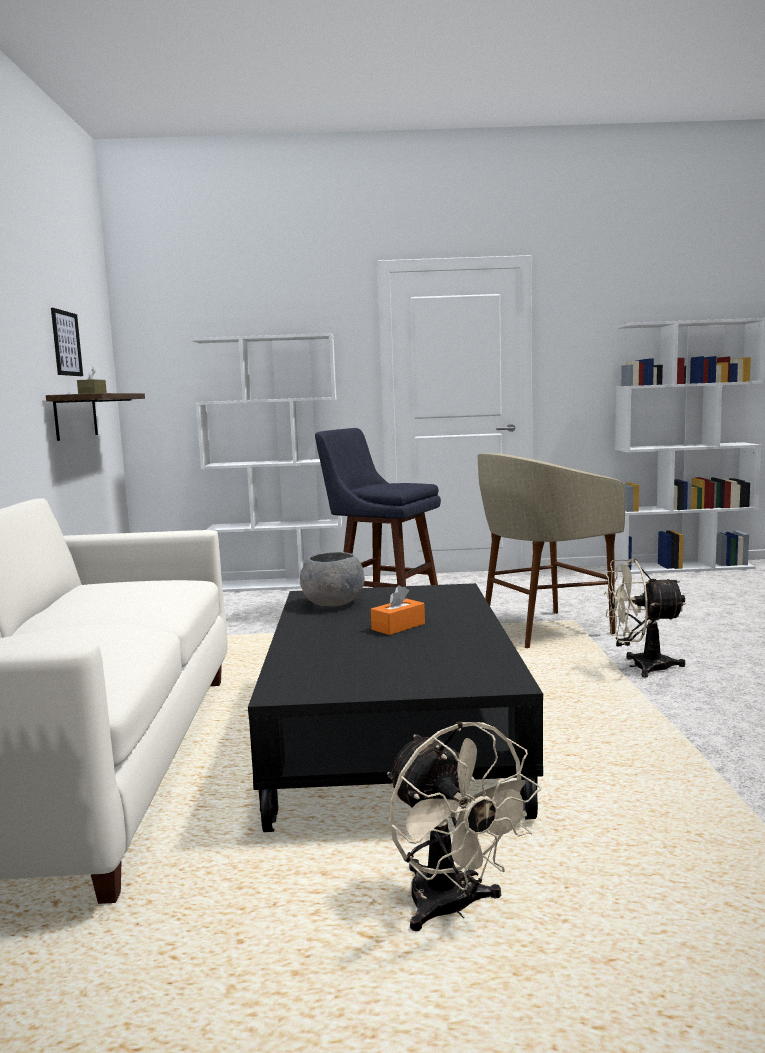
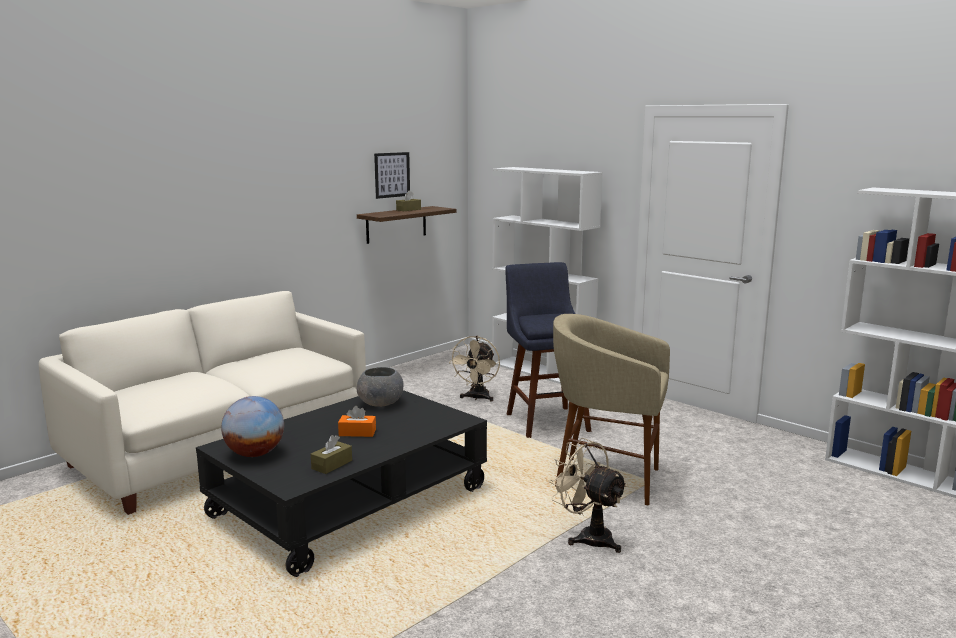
camera: 45 degrees right, 5 degrees up
(355, 680) = (255, 454): none -> globe
(452, 909) = (189, 587): beige fan -> beige fan (477, 398)
(472, 653) = (332, 464): none -> brown tissue box

